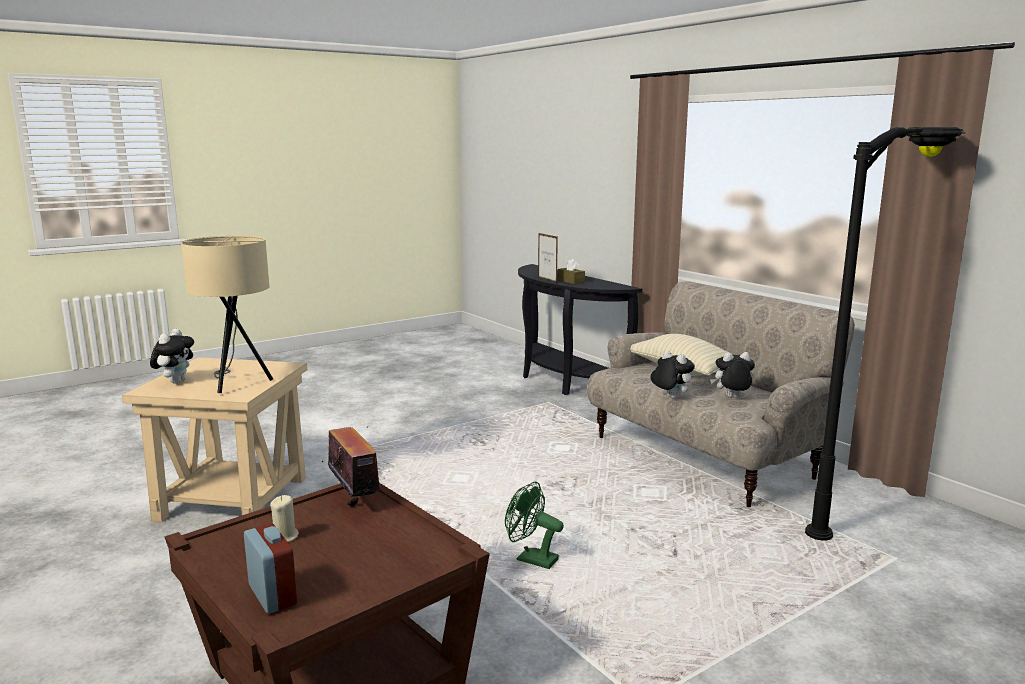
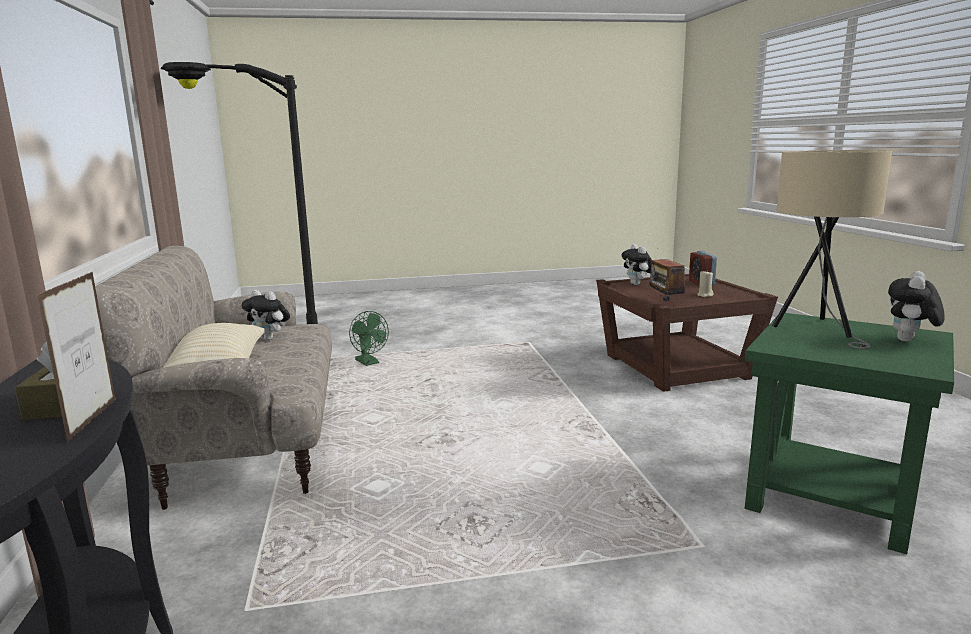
camera: 155 degrees left, 0 degrees up
(232, 498) = (833, 497): beige side table -> green side table
(531, 559) = (529, 393): green fan -> green fan (369, 363)
(670, 398) = (316, 350): plush toy -> plush toy (637, 284)

